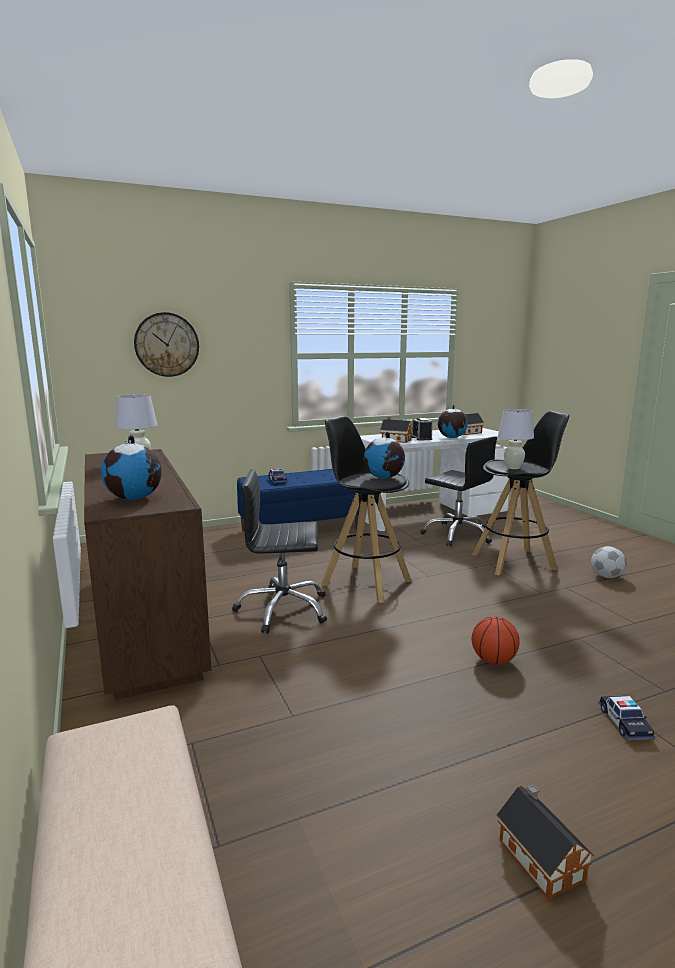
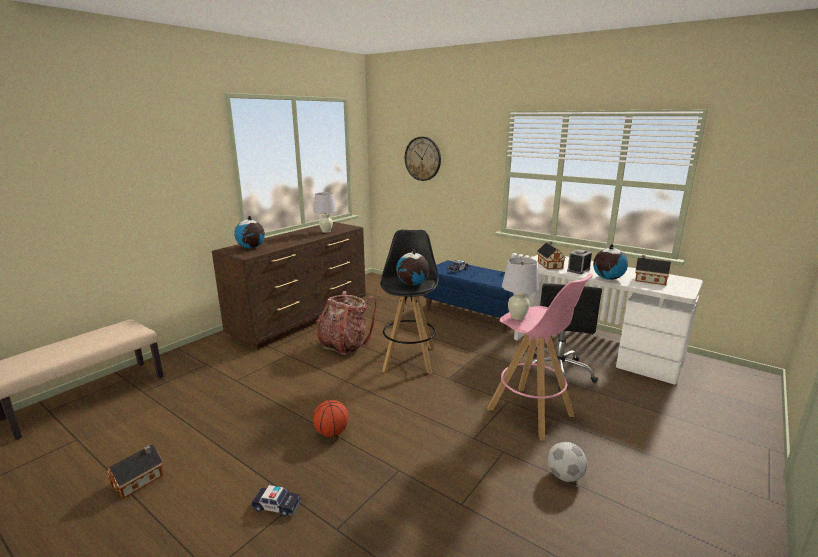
camera: 60 degrees right, 5 degrees up
(283, 609) = (344, 345): black office chair -> backpack
(514, 561) = (531, 413): black stool -> pink stool
(624, 723) = (276, 505): toy car -> toy car turned 135 degrees counterclockwise

